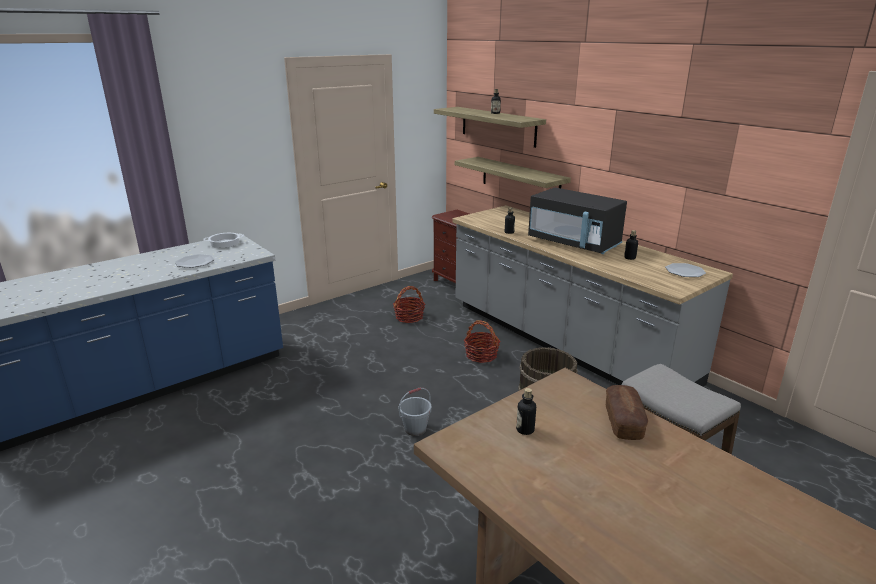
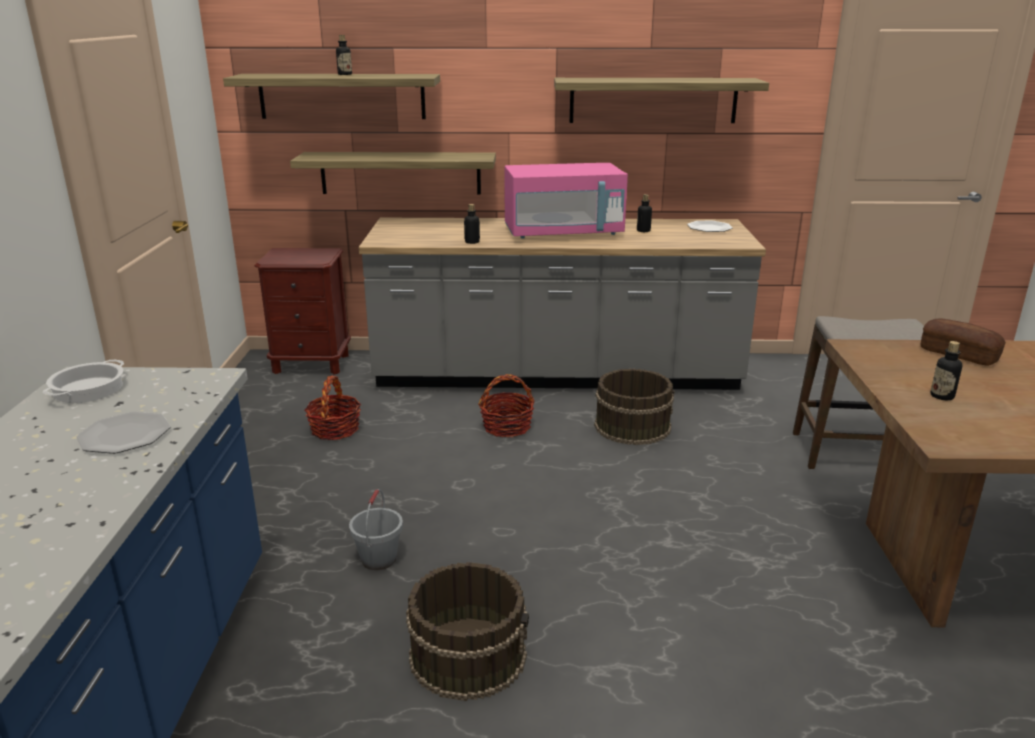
camera: 50 degrees left, 0 degrees up
(281, 433) = (468, 655): none -> brown bucket
(415, 429) = (600, 537): grey bucket -> grey bucket (378, 559)
(574, 243) = (563, 233): black microwave -> pink microwave
(677, 159) = (653, 100): none -> shelf

